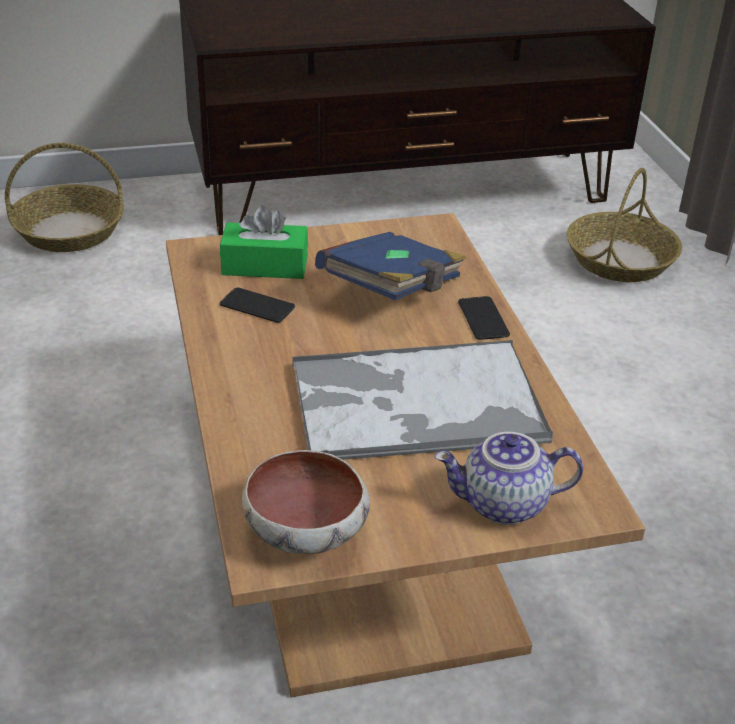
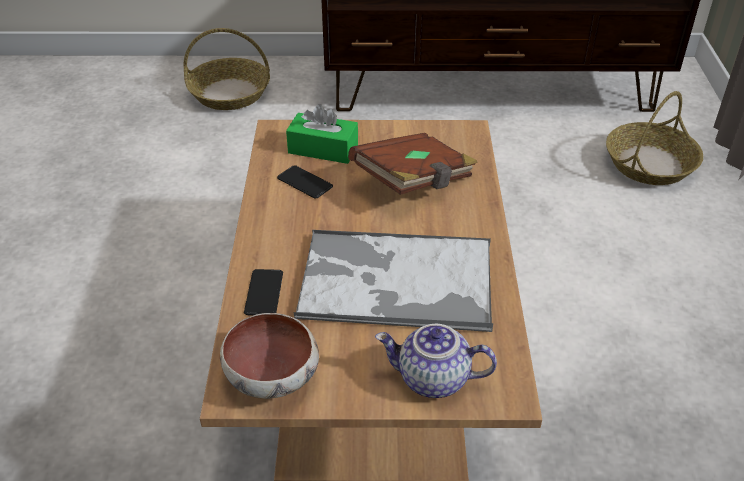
camera: 15 degrees right, 5 degrees up
(393, 290) = (414, 182): blue book -> brown book
(483, 319) = (476, 216): phone -> phone (264, 293)

